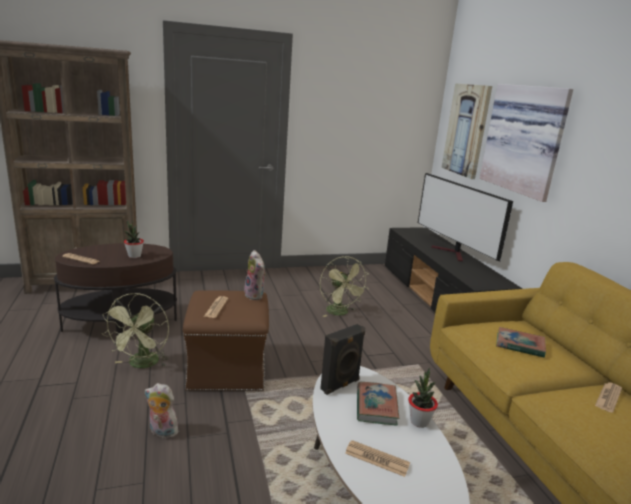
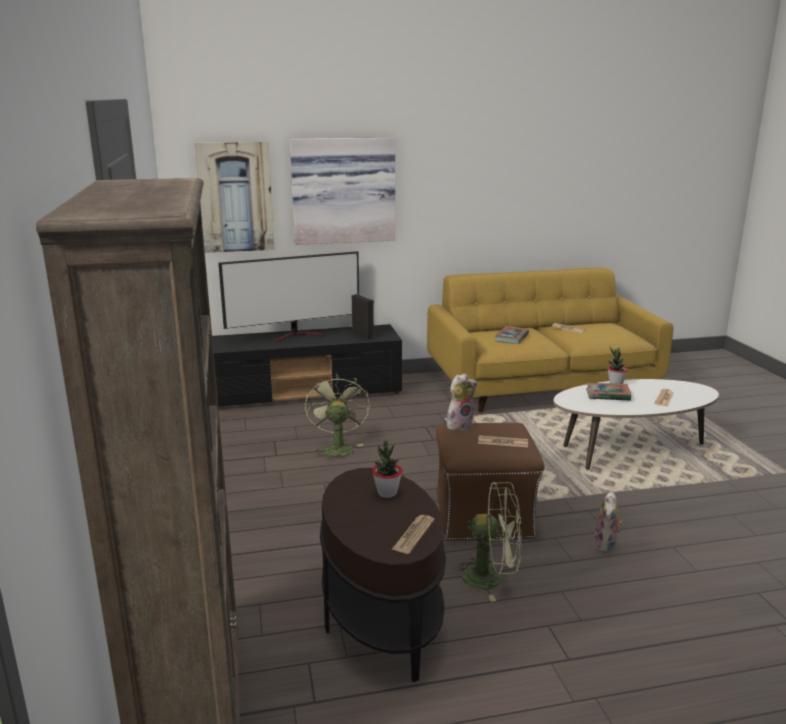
camera: 85 degrees left, 0 degrees up
(340, 313) = (337, 447): green fan -> green fan turned 75 degrees counterclockwise
(341, 385) = (589, 404): black speaker -> black speaker (363, 335)

